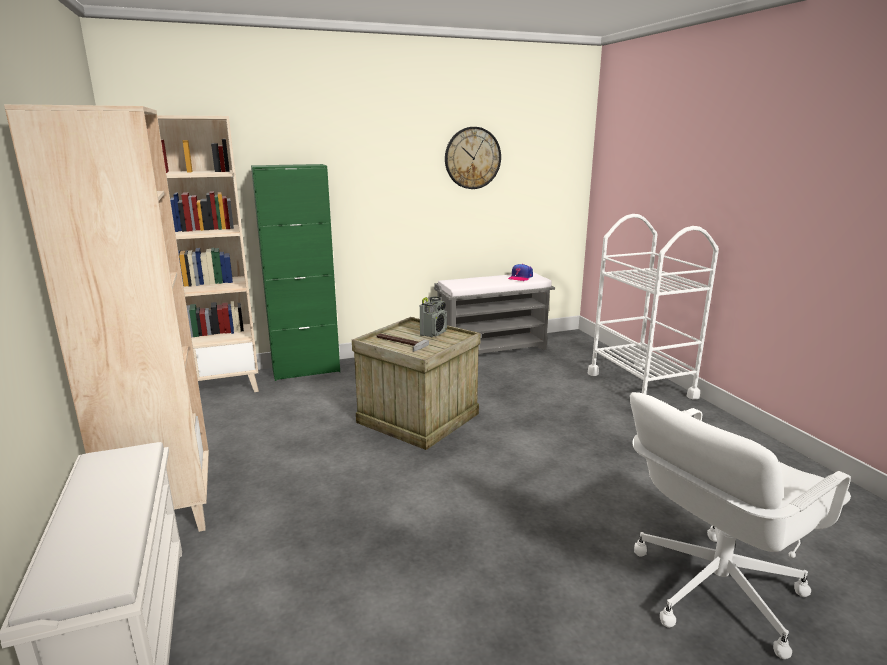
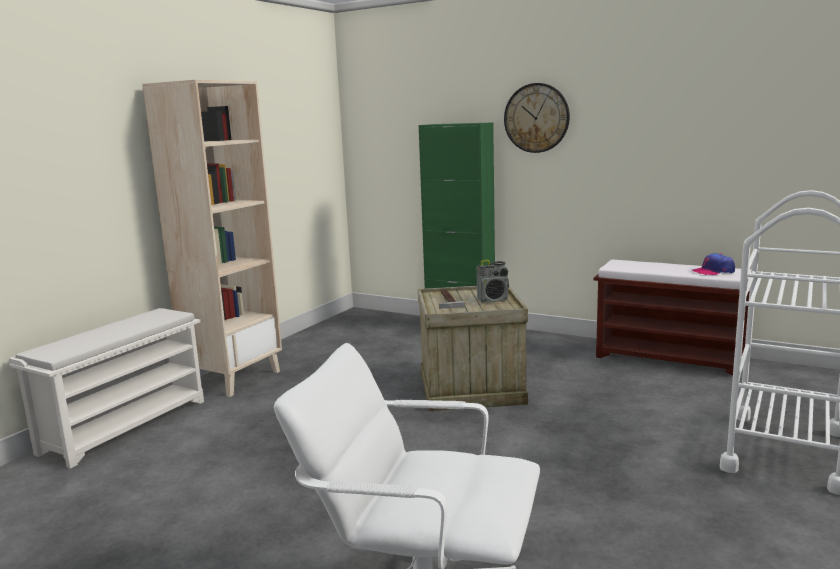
camera: 50 degrees right, 5 degrees down
(225, 385) = (390, 321): beige bookcase -> none
(472, 158) = (668, 114): wall clock -> wall clock (536, 118)
(493, 349) = (670, 358): grey bench -> brown bench

